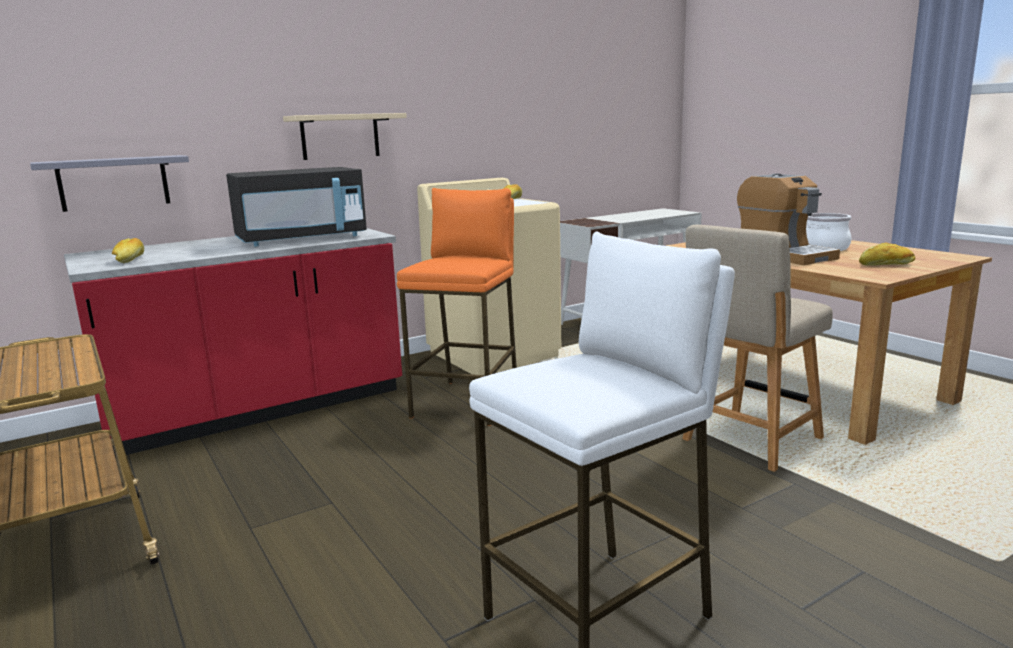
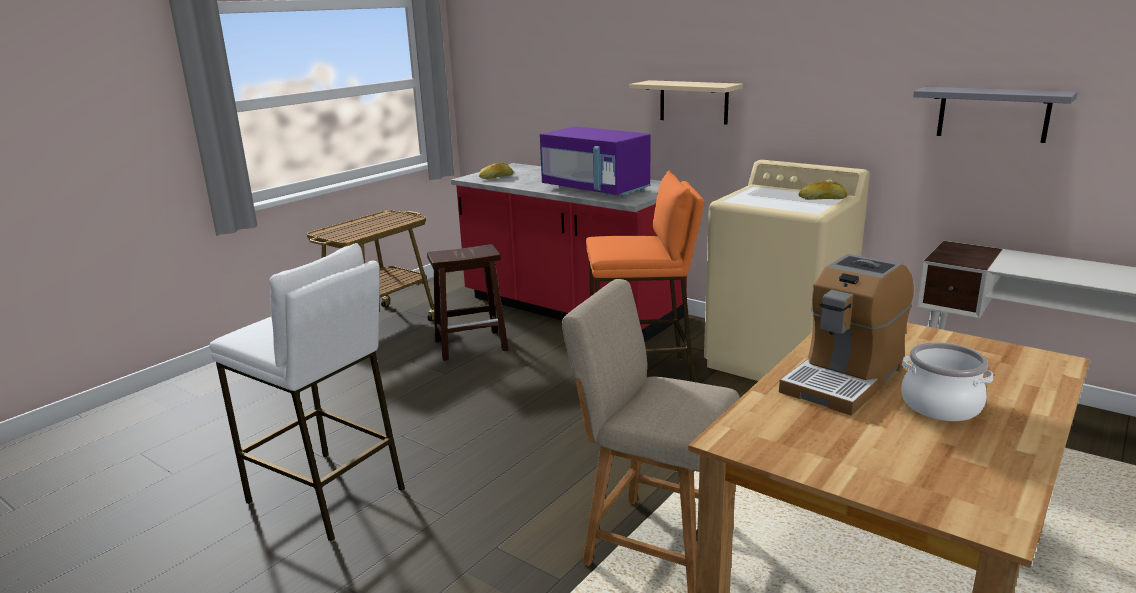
camera: 70 degrees right, 5 degrees up
(114, 183) = (542, 120): grey shelf -> grey shelf (993, 114)
(269, 476) = (472, 345): none -> brown stool
(302, 239) = (595, 189): black microwave -> purple microwave
(886, 264) = (839, 450): bread -> none

